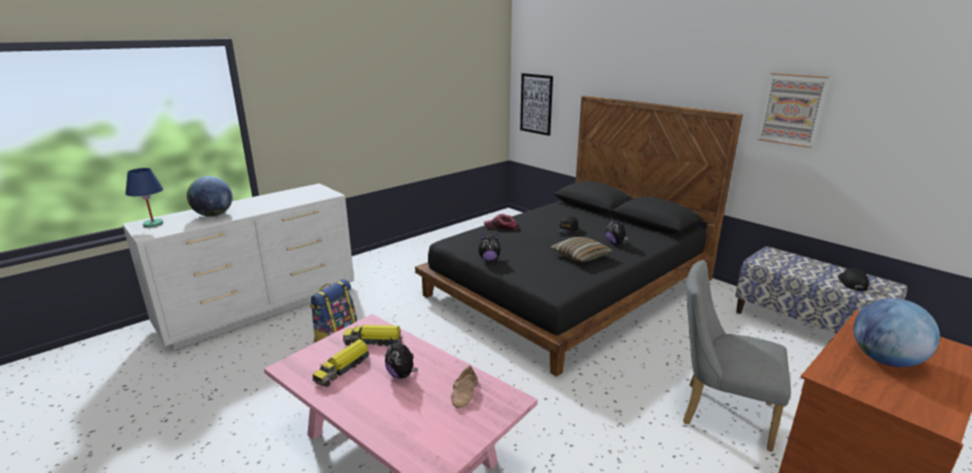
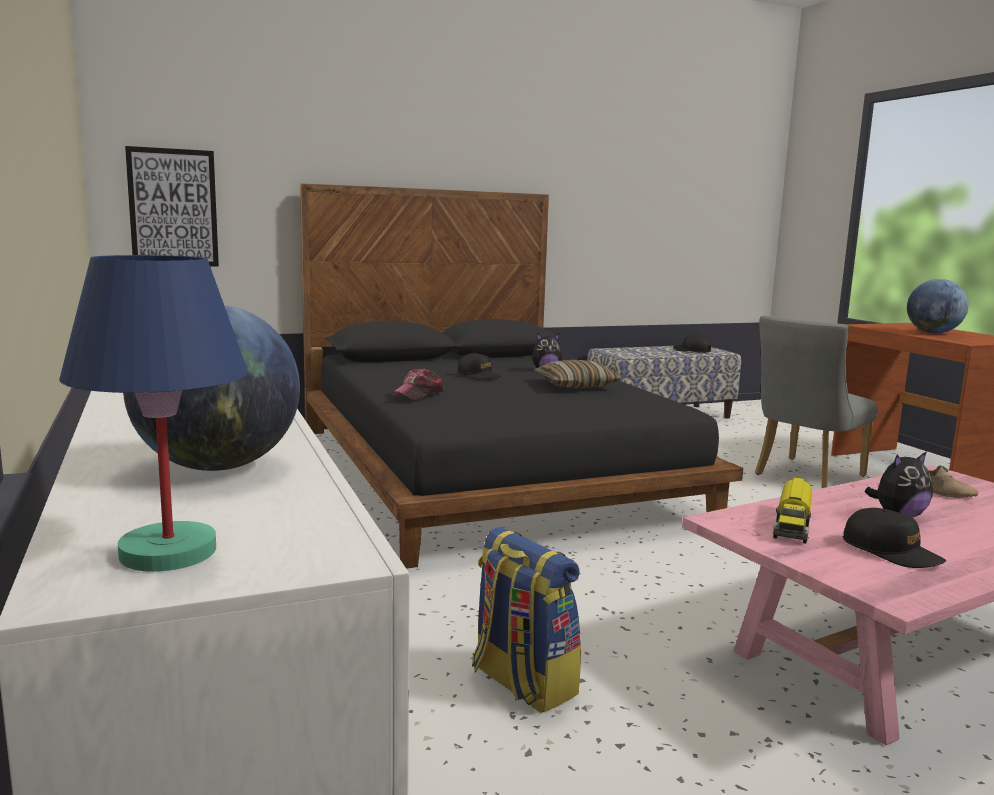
camera: 70 degrees left, 10 degrees down
(343, 369) = (891, 552): toy truck -> black cap
(489, 259) = (546, 417): plush toy -> none
(792, 109) = (588, 186): picture -> none

